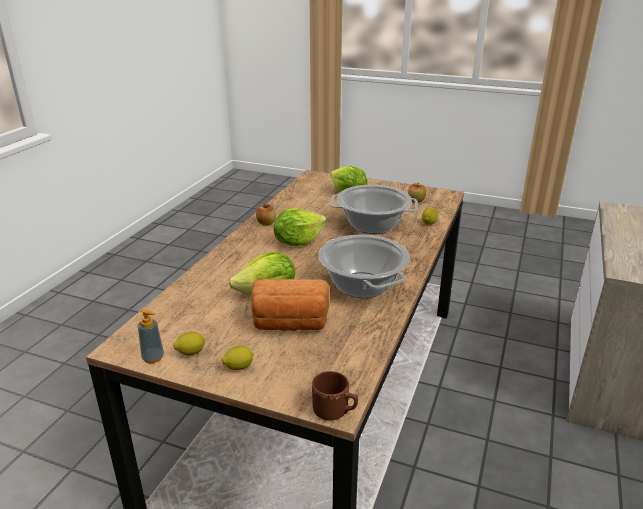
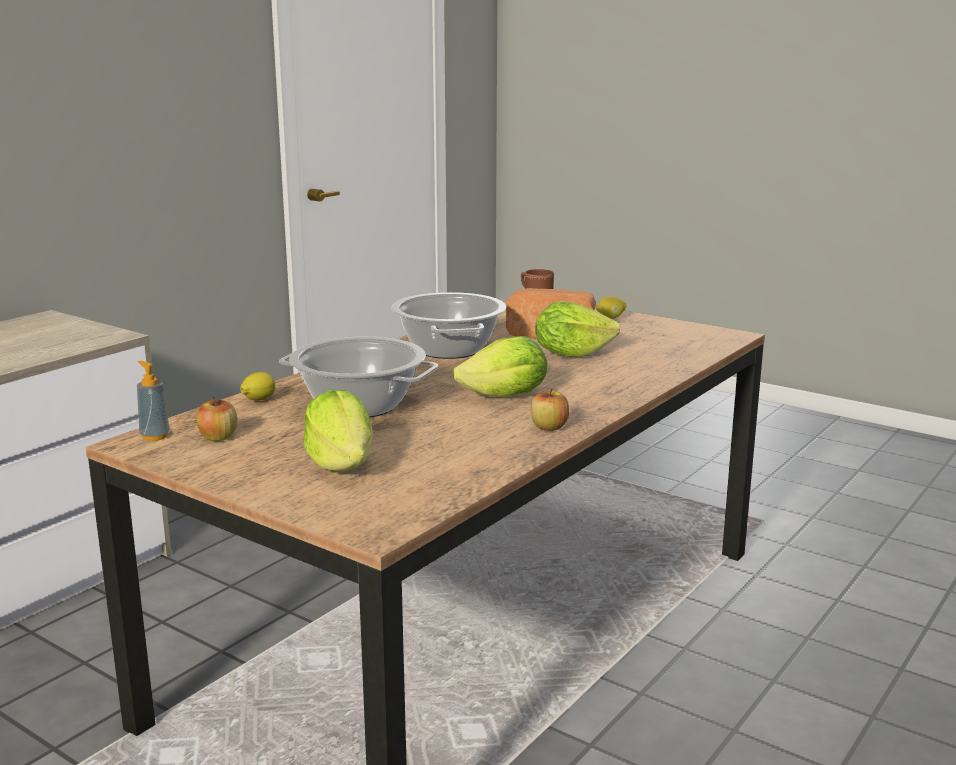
camera: 165 degrees left, 10 degrees down
(153, 358) = (694, 328): soap dispenser -> soap dispenser (155, 436)
(191, 352) = (658, 327): lemon -> none

